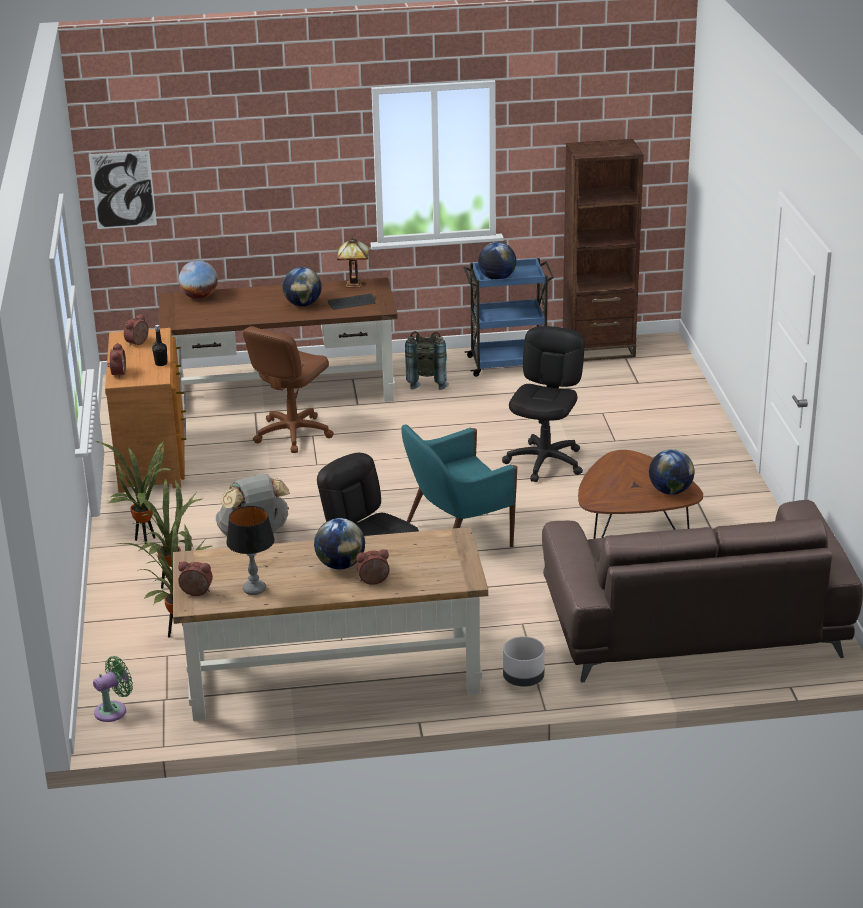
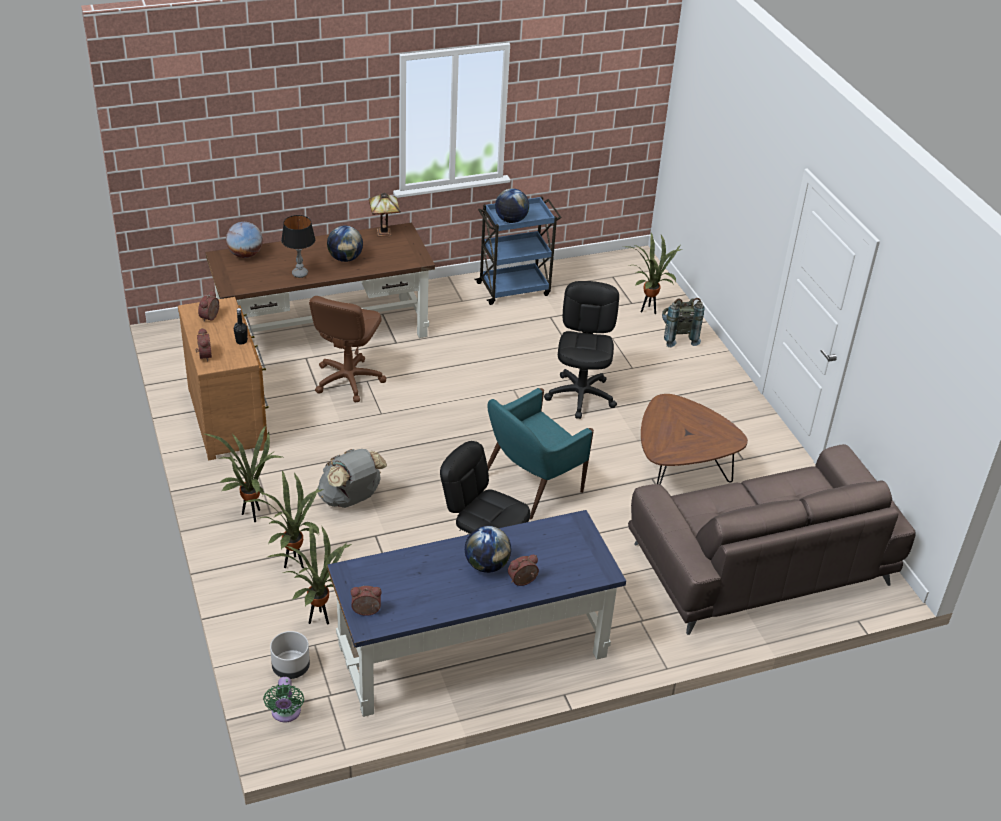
camera: 15 degrees left, 10 degrees up
(114, 710) = (285, 713): green fan -> green fan turned 135 degrees clockwise
(123, 190) = (167, 159): picture -> none
(254, 589) = (418, 602): table lamp -> table lamp (300, 274)
(332, 675) = (471, 651): brown desk -> blue desk
(351, 303) = (389, 254): keyboard -> none
(427, 381) = (450, 313): grey backpack -> grey backpack (677, 337)
(523, 679) = (638, 637): grey planter -> grey planter (290, 668)
(598, 349) = (587, 268): brown bookcase -> none
(653, 390) = (647, 310): none -> potted plant
(670, 491) = (719, 437): globe -> none

